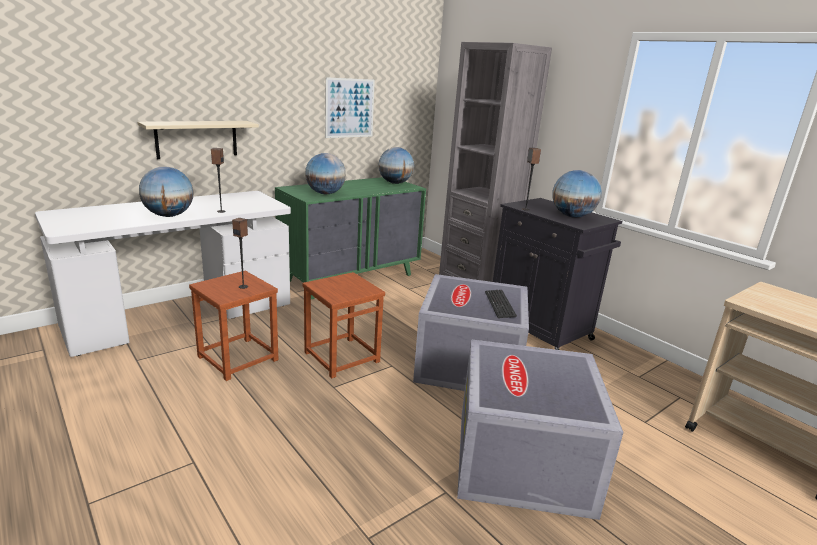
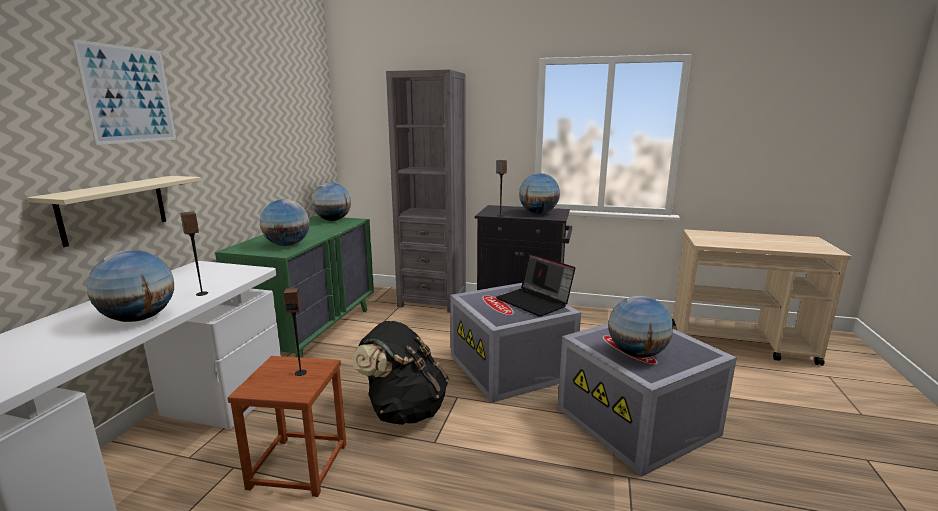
camera: 35 degrees left, 5 degrees down
(341, 357) = (404, 410): brown stool -> black backpack
(350, 108) = (269, 148): picture -> picture (129, 95)
(499, 305) = (535, 302): keyboard -> laptop
(514, 381) = (636, 354): none -> globe

